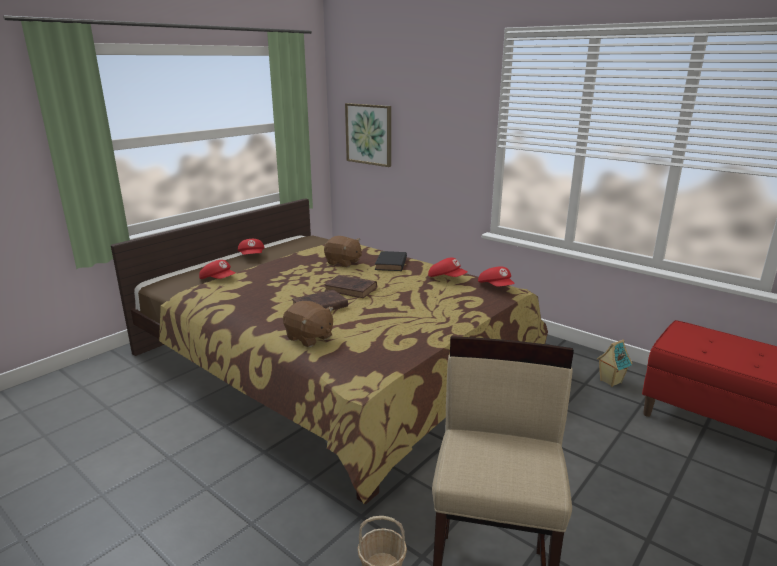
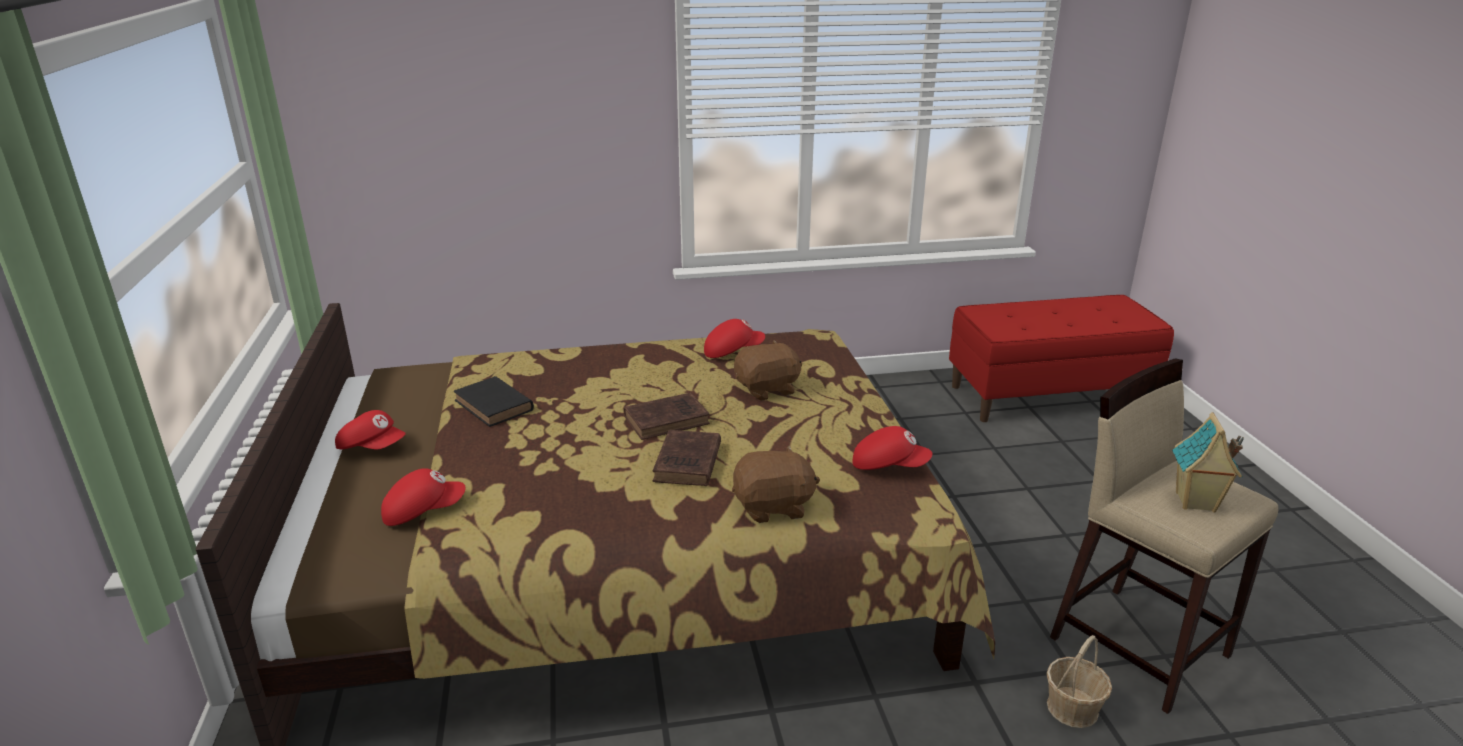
camera: 50 degrees left, 5 degrees up
(343, 263) = (562, 389): brown plush toy -> brown plush toy (767, 389)
(369, 134) = (404, 150): picture -> none
(391, 264) = (629, 362): black book -> black book (495, 406)
(496, 287) = (801, 339): red cap -> red cap (889, 465)
(610, 381) = (912, 404): toy house -> toy house (1195, 503)

